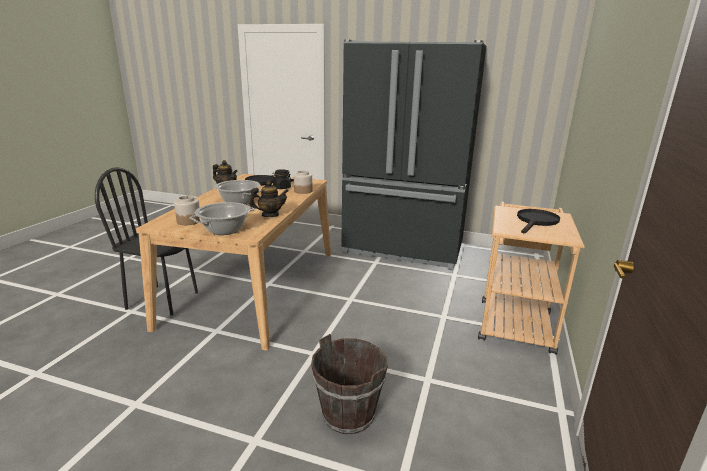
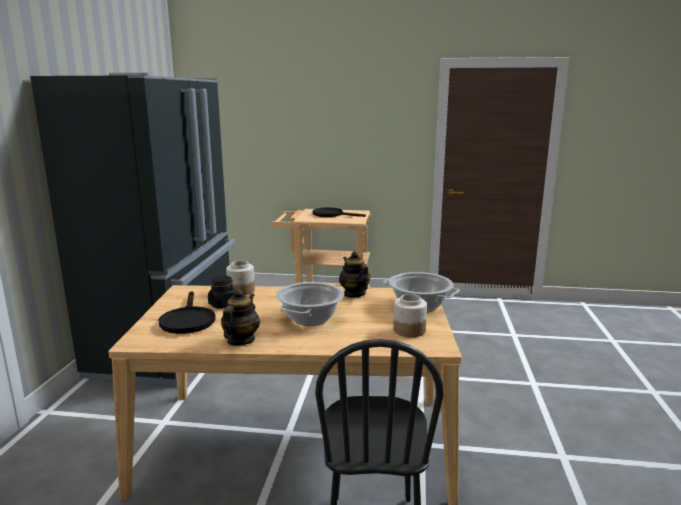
camera: 100 degrees left, 5 degrees down
(348, 415) = (478, 353): brown bucket -> none

